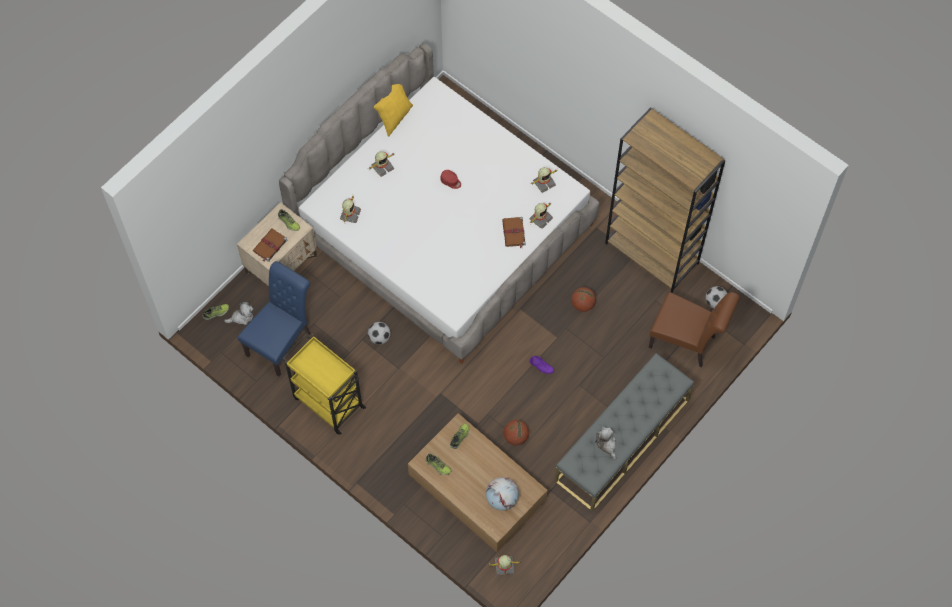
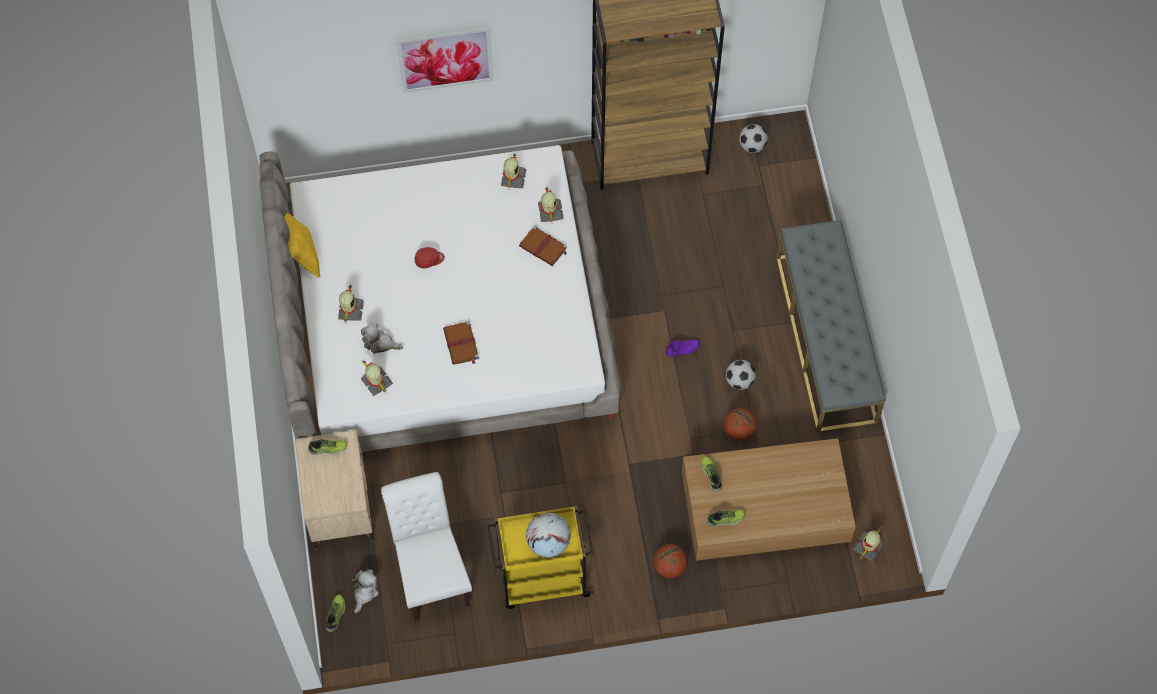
camera: 50 degrees left, 0 degrees up
(269, 246) = (338, 488): brown book -> brown book (461, 344)
(282, 341) = (431, 572): blue chair -> white chair
(379, 337) = (514, 474): football -> football (739, 381)
(502, 499) = (813, 487): globe -> globe (548, 542)
(557, 78) = (445, 59): none -> picture
(582, 304) = (649, 260): basketball -> basketball (669, 566)
(606, 444) = (842, 345): plush toy -> plush toy (380, 343)
(686, 343) = (772, 203): brown chair -> none

